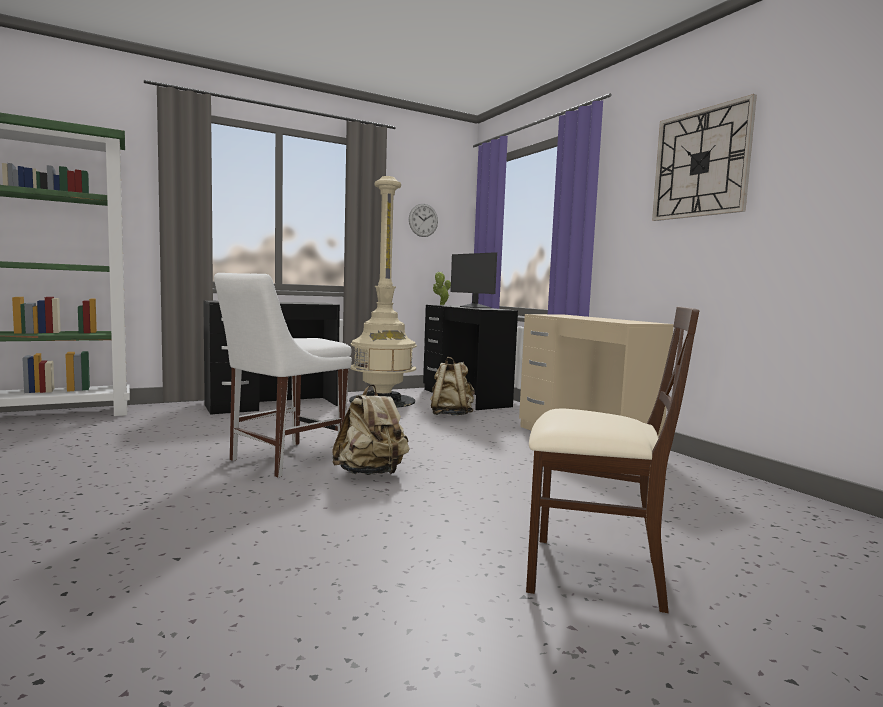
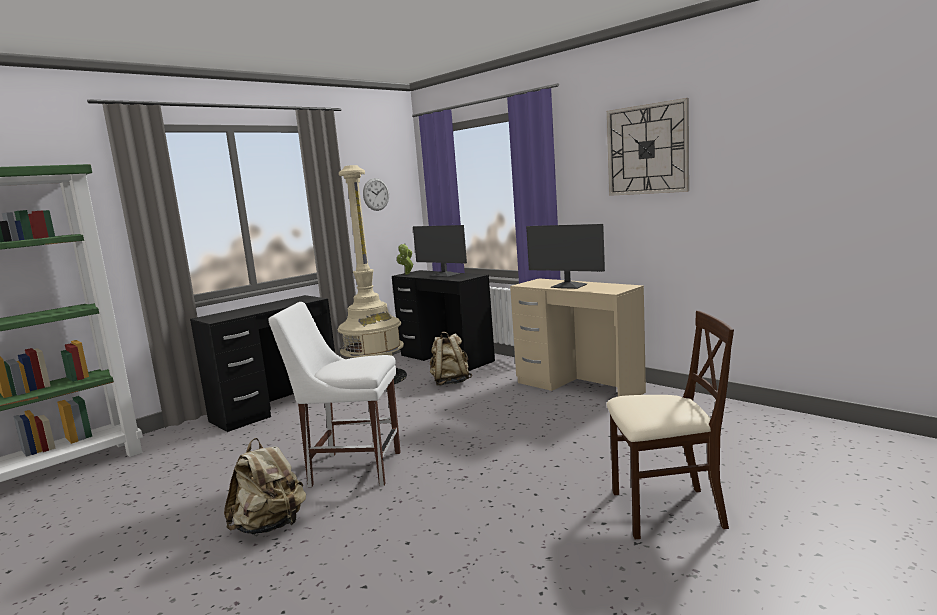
camera: 15 degrees left, 5 degrees up
(282, 460) = (351, 468): white chair -> white chair turned 75 degrees clockwise
(371, 473) = (439, 464): beige backpack -> beige backpack (270, 526)
(585, 318) = (568, 286): none -> monitor

